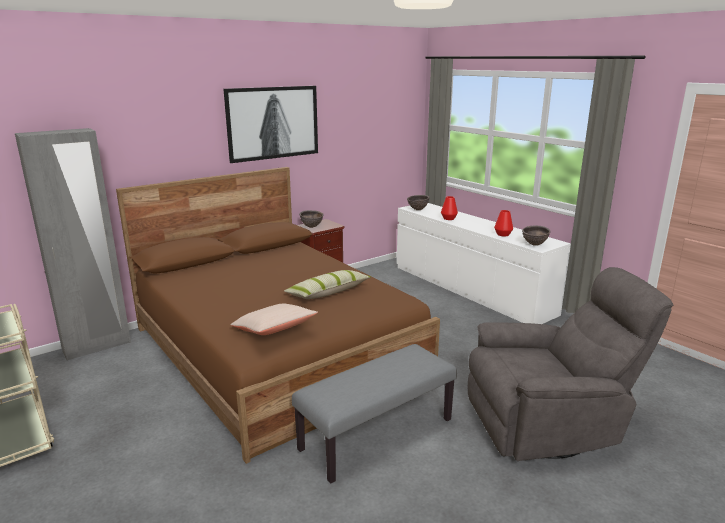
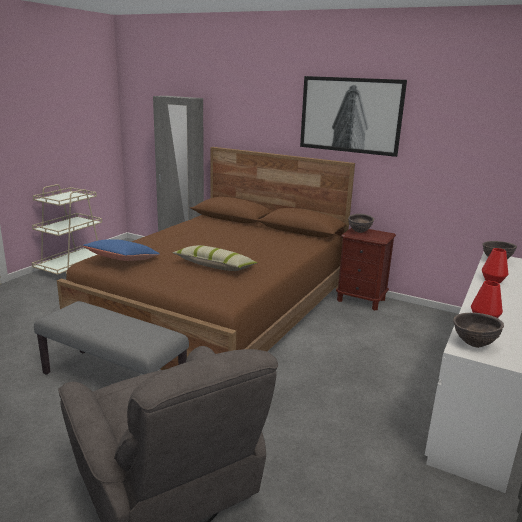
camera: 65 degrees right, 0 degrees up
(274, 330) = (122, 260): beige pillow -> blue pillow

